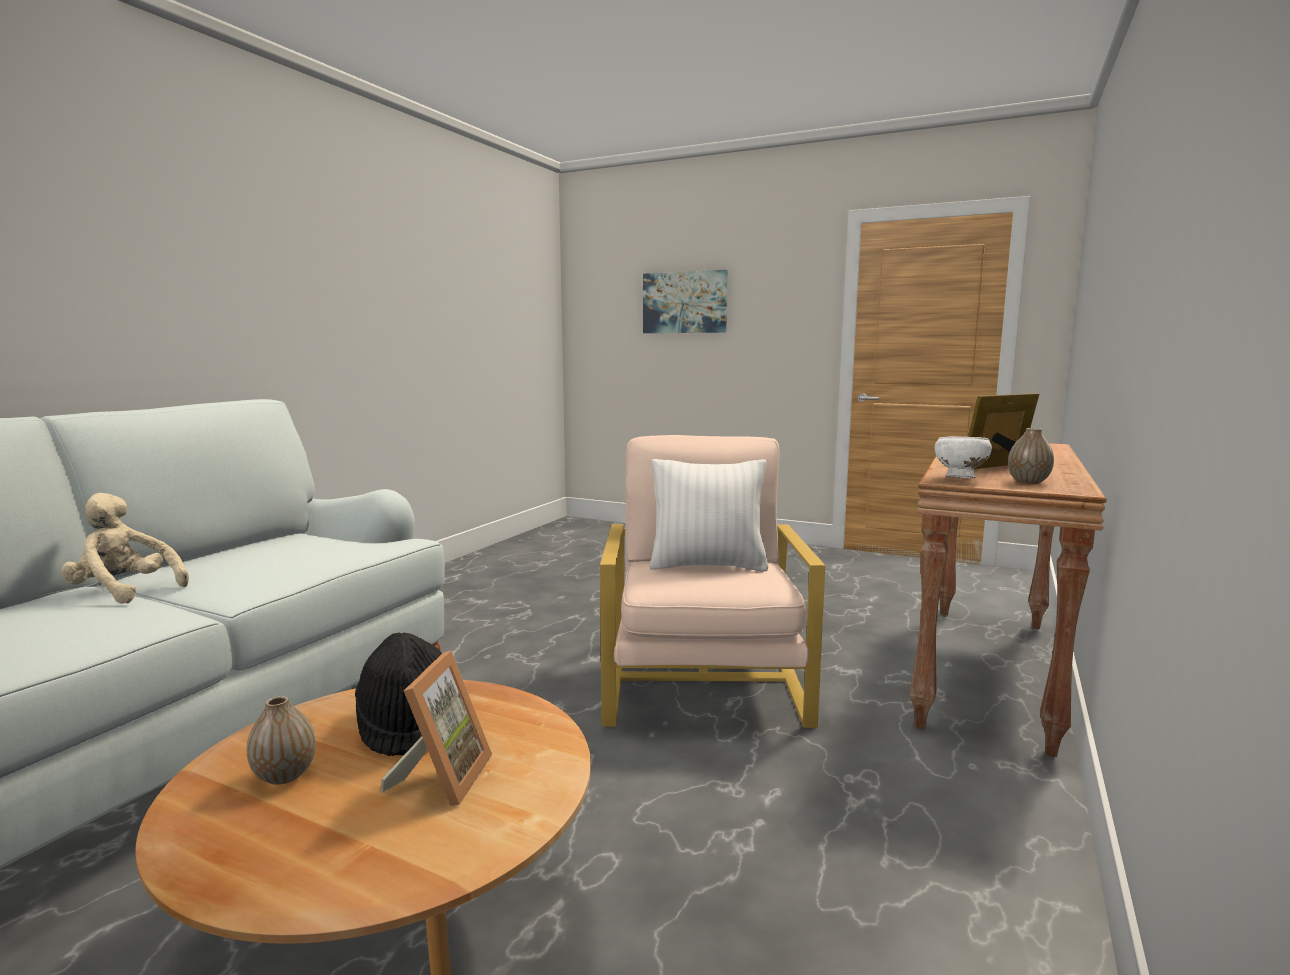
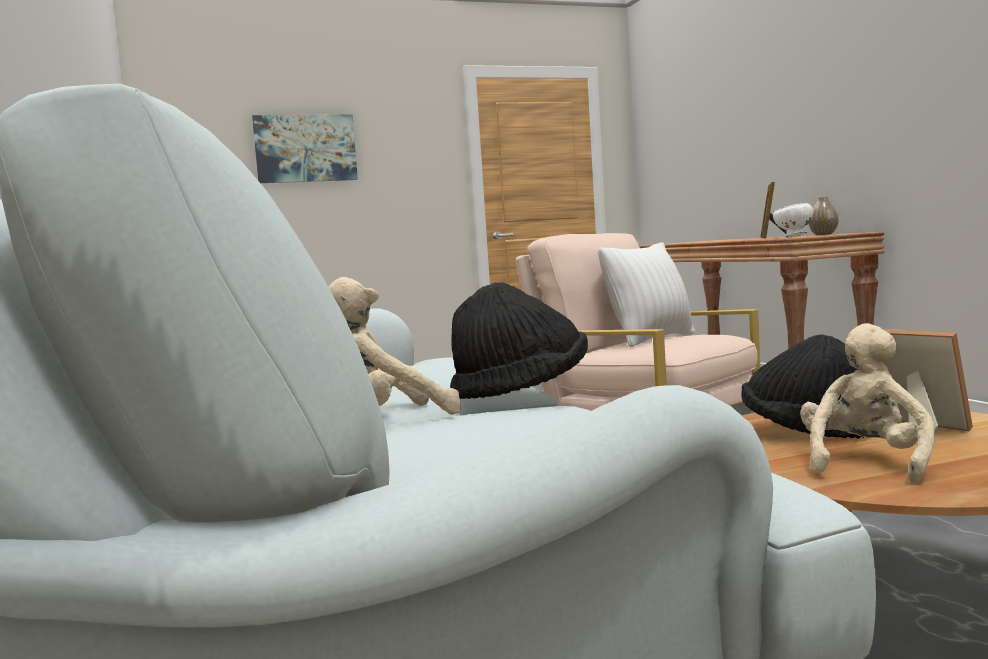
camera: 45 degrees left, 5 degrees down
(213, 599) = (521, 392): none -> black hat
(284, 775) = (865, 462): vase -> beige plush toy

